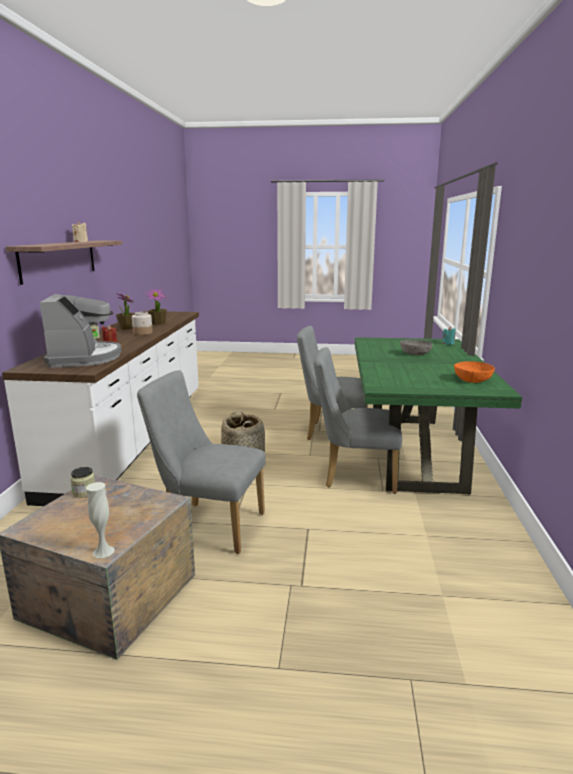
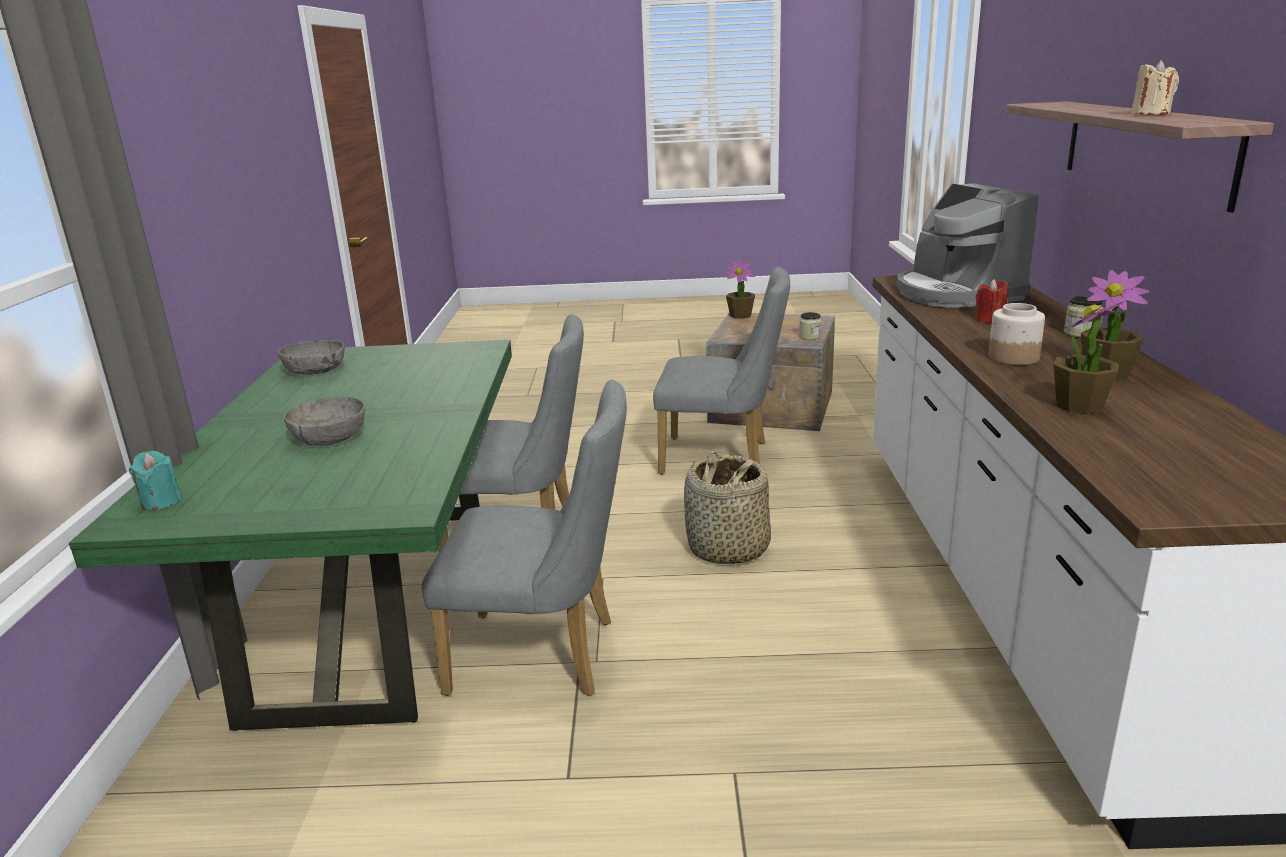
camera: 175 degrees right, 5 degrees up
(103, 551) = (740, 315): white vase -> potted plant
(472, 380) = (315, 371): orange bowl -> grey bowl

